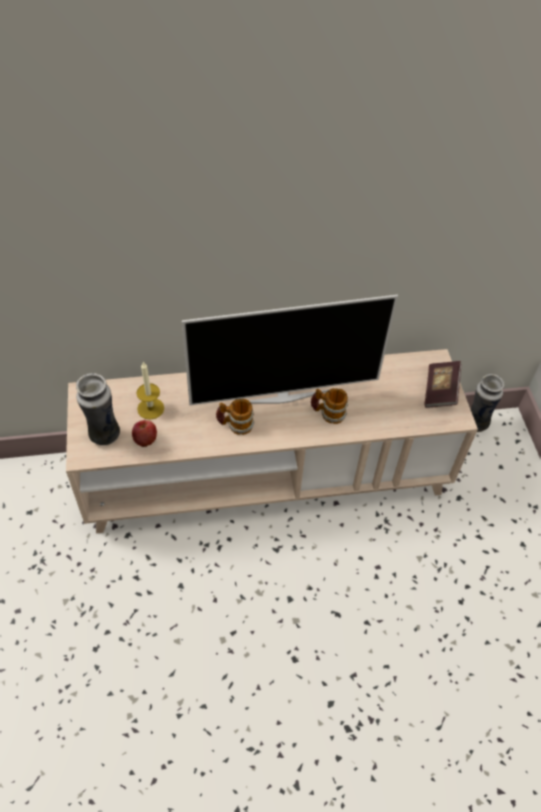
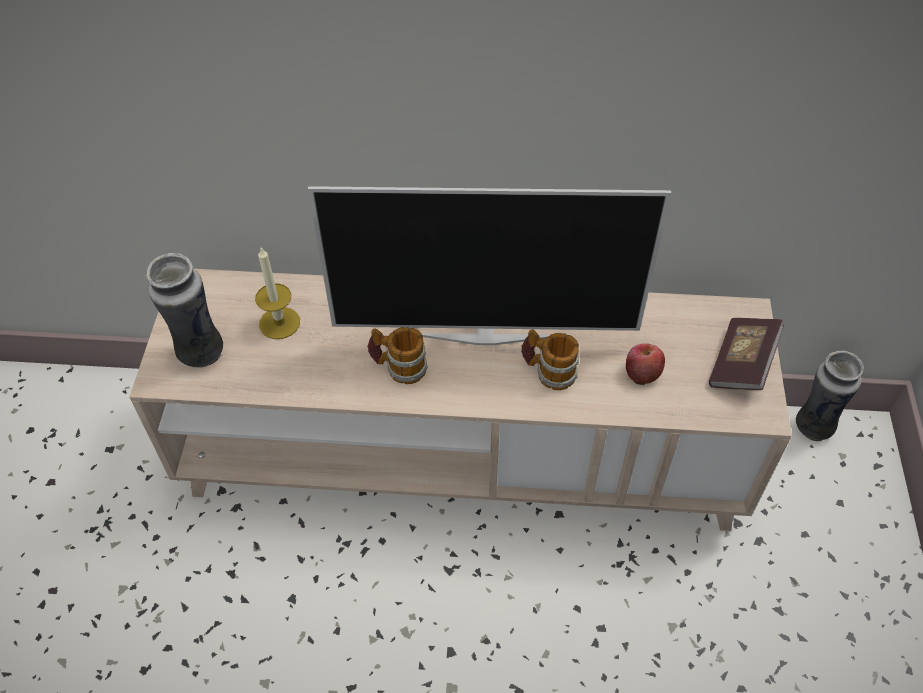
camera: 15 degrees right, 0 degrees up
(145, 439) = (258, 367): apple -> apple (642, 372)

